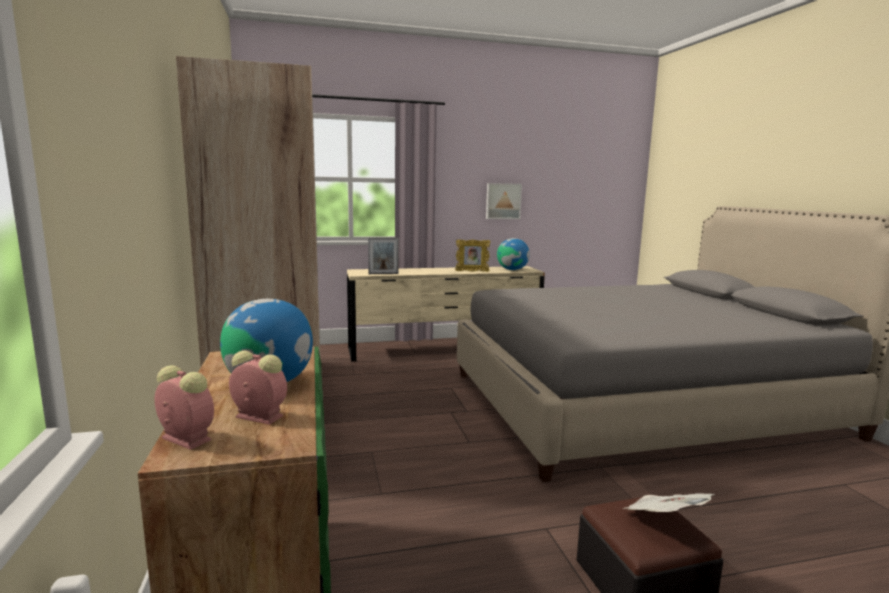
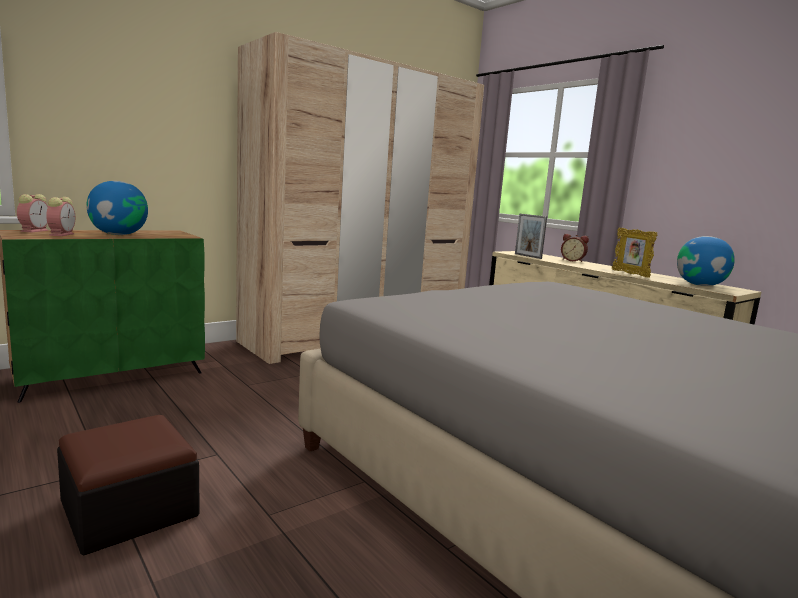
camera: 65 degrees right, 0 degrees up
(409, 269) = (573, 260): none -> alarm clock
(503, 201) = (749, 184): picture -> none
(664, 520) = (128, 446): newspaper -> none

